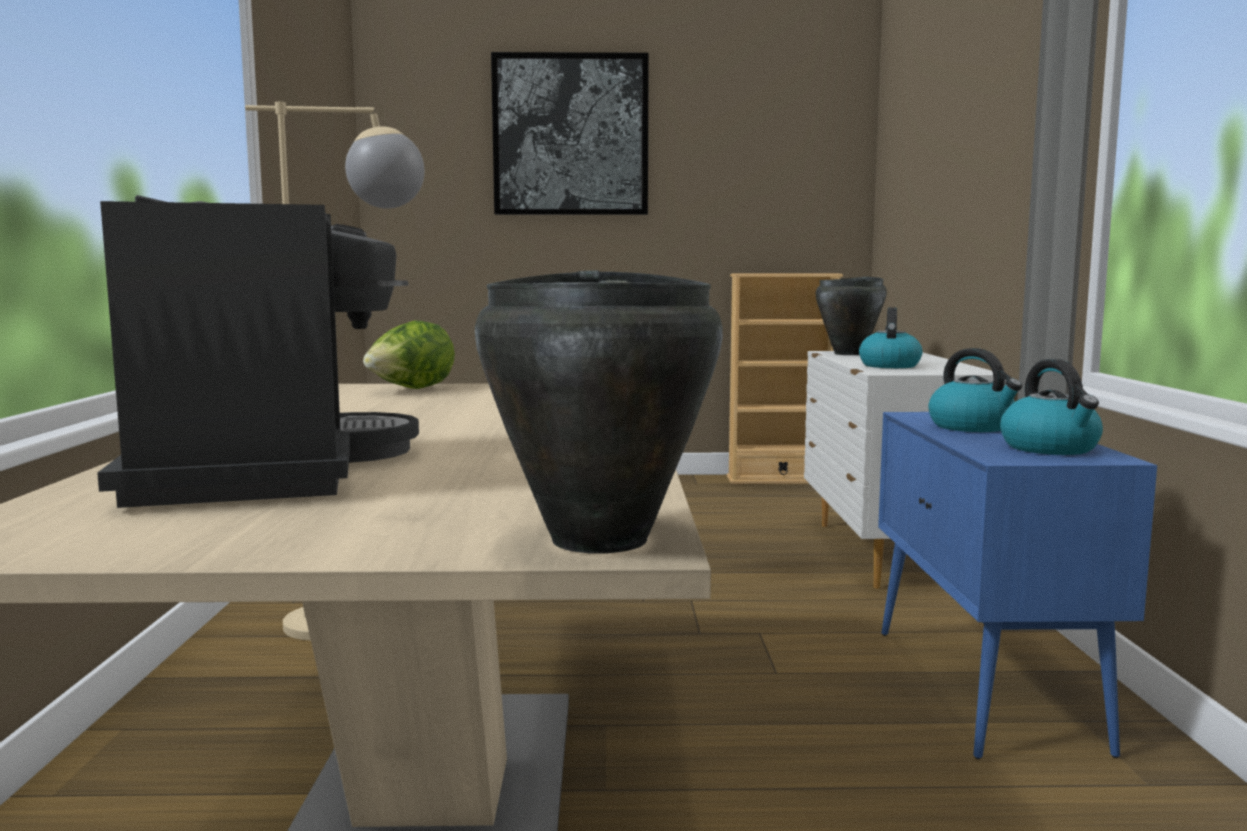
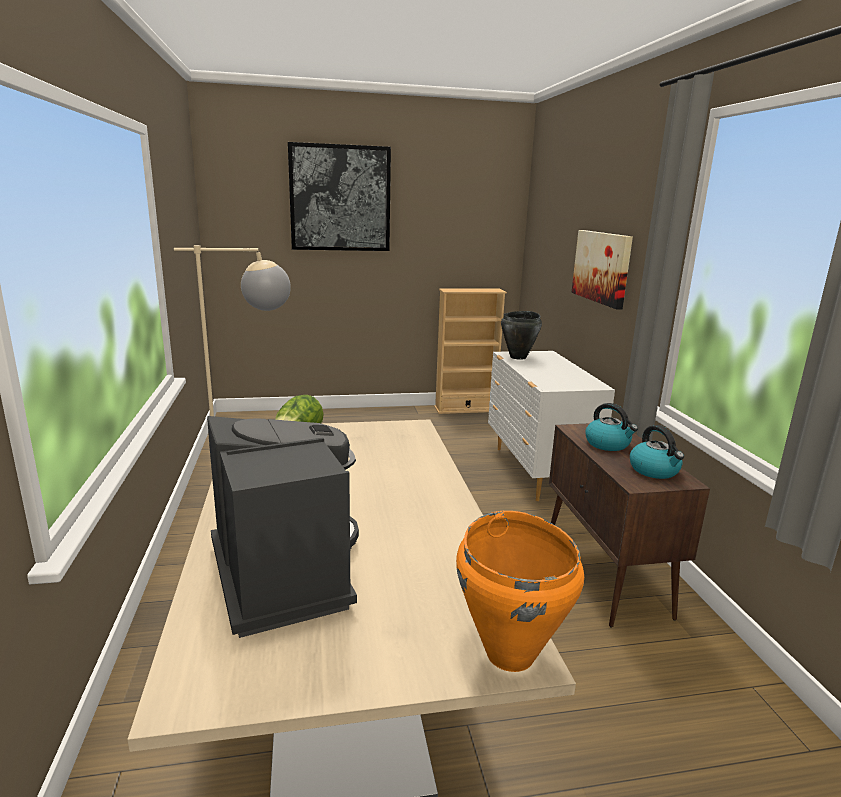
camera: 10 degrees left, 10 degrees up
(601, 539) = (510, 653): black cooking pot -> orange cooking pot
(889, 365) = (547, 376): kettle -> none
(982, 180) = (602, 267): none -> picture
(985, 688) = (606, 575): blue cabinet -> brown cabinet

